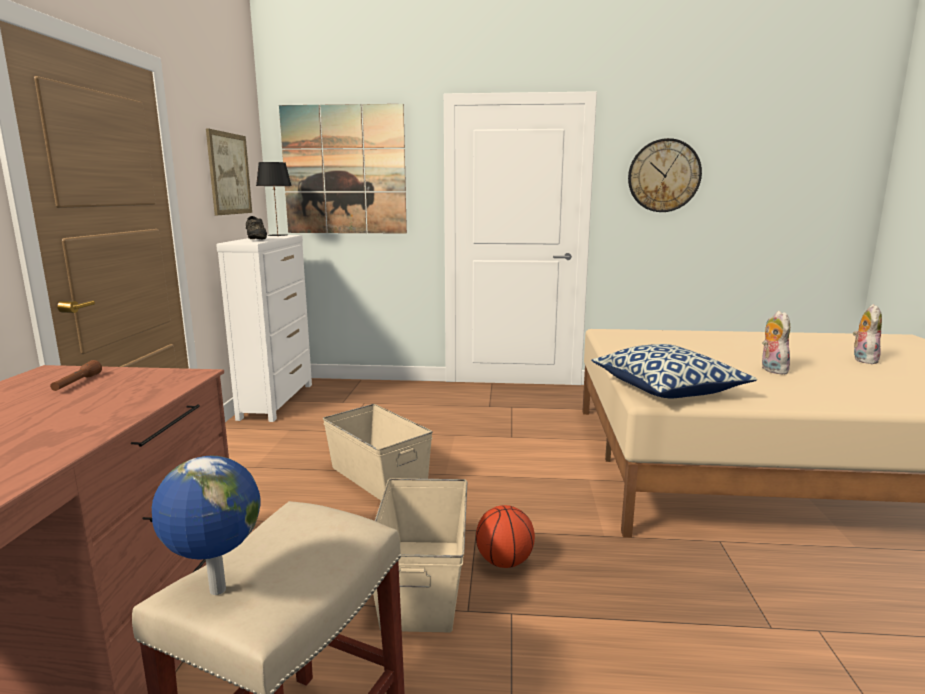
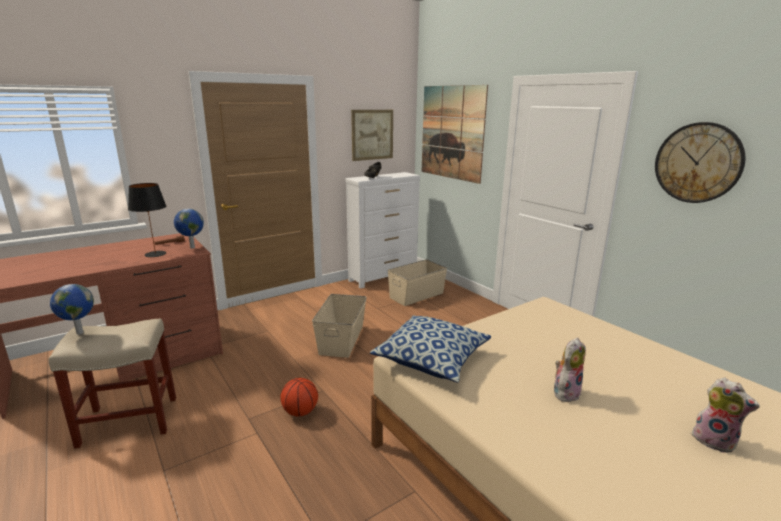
camera: 50 degrees right, 5 degrees up
(157, 374) = (191, 247): none -> globe
(277, 235) = (404, 174): black table lamp -> black table lamp (155, 254)
(424, 581) = (261, 396): beige storage box -> beige storage box (417, 295)
(862, 360) = (715, 441): plush toy -> plush toy turned 60 degrees clockwise

